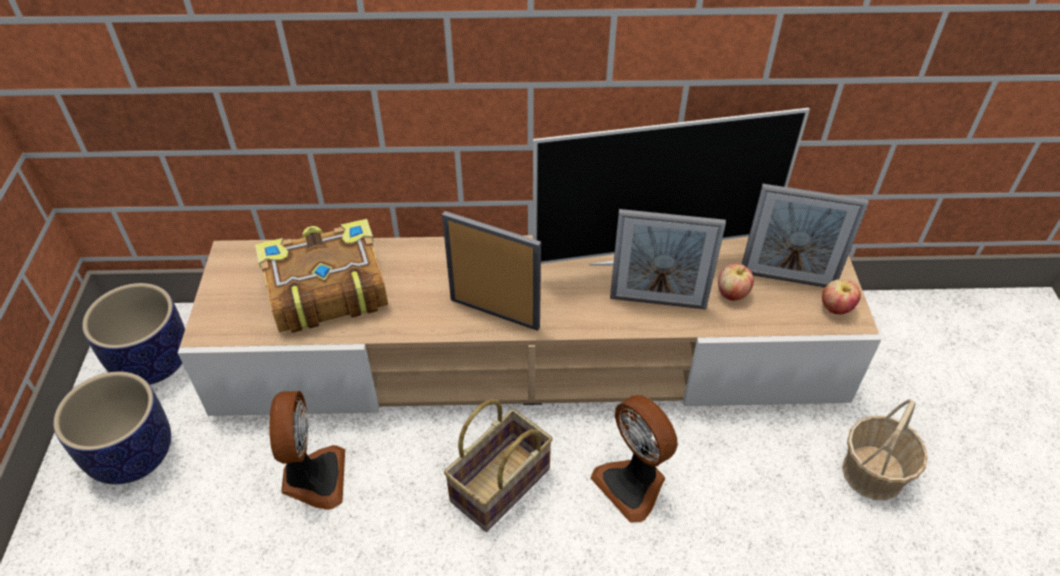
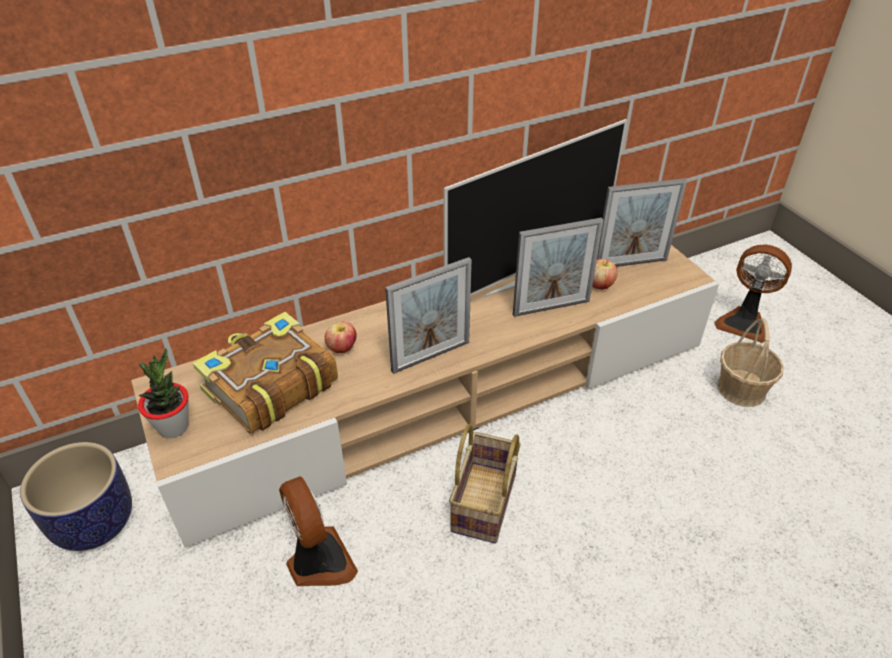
camera: 25 degrees left, 5 degrees down
(133, 456) = (124, 614): planter -> none
(221, 300) = (173, 427): none -> potted plant
(494, 313) = (431, 356): picture frame -> picture frame turned 150 degrees clockwise
(633, 484) = (585, 461): fan -> fan (744, 323)
(836, 308) = (676, 273): apple -> apple (342, 348)

